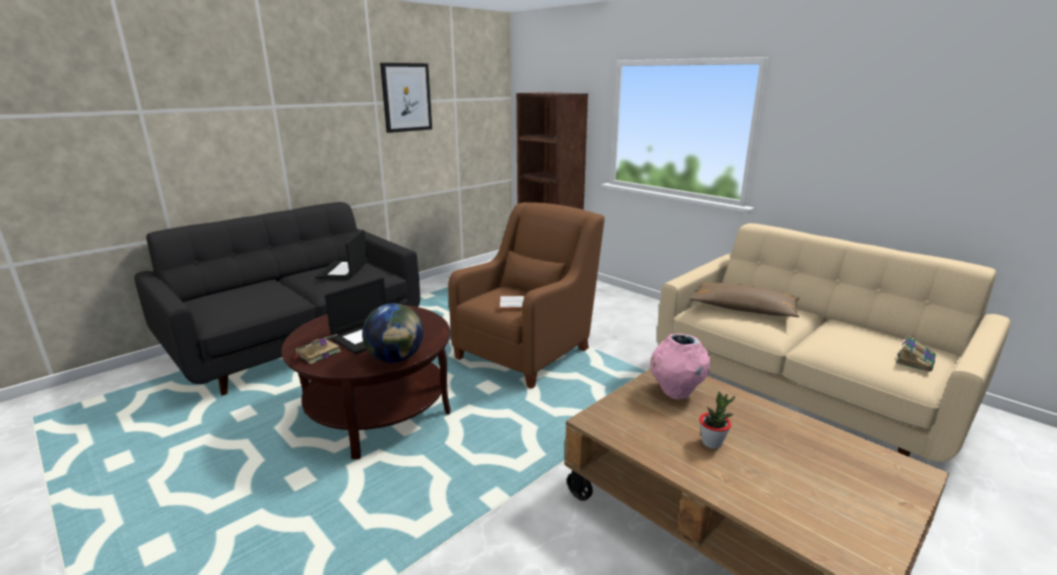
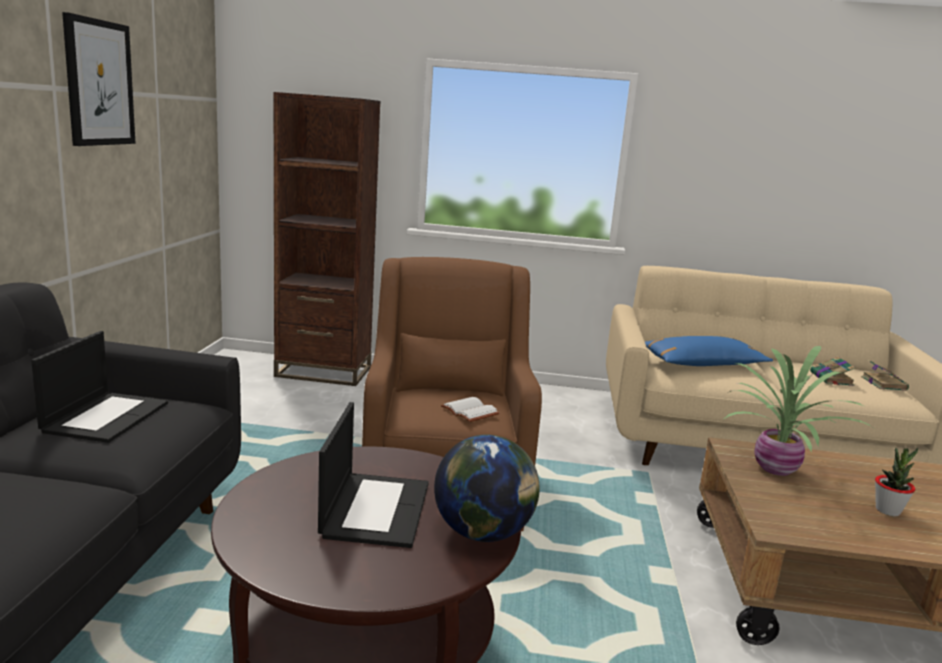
camera: 40 degrees left, 5 degrees down
(317, 354) = (345, 571): book -> book (832, 379)
(343, 270) = (106, 416): laptop -> laptop turned 135 degrees counterclockwise
(676, 392) = (778, 470): pink vase -> potted plant
(743, 309) = (702, 364): brown pillow -> blue pillow

